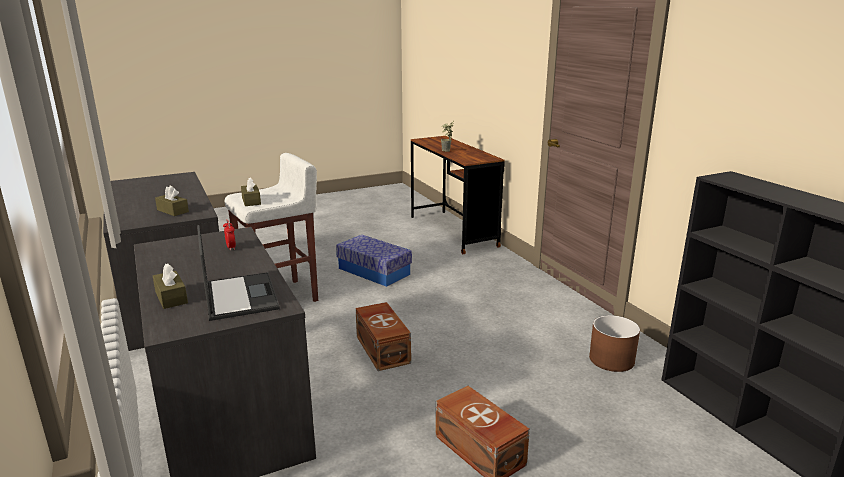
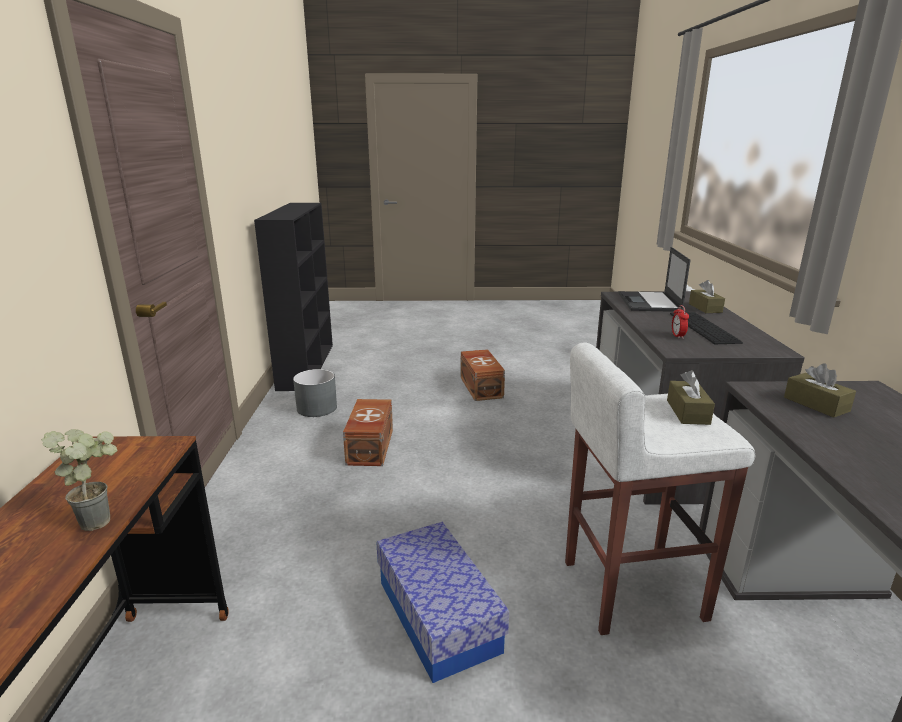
camera: 155 degrees left, 0 degrees up
(198, 262) = (703, 327): none -> keyboard
(383, 349) = (505, 463): brown storage box -> brown storage box (369, 447)
(612, 359) = (316, 408): brown planter -> grey planter

